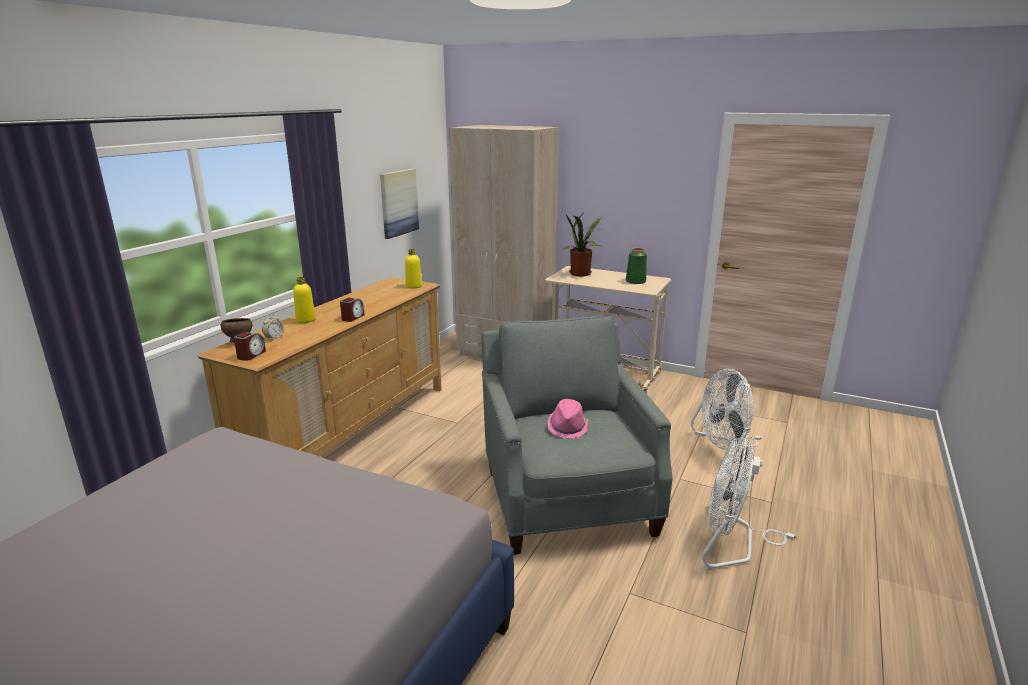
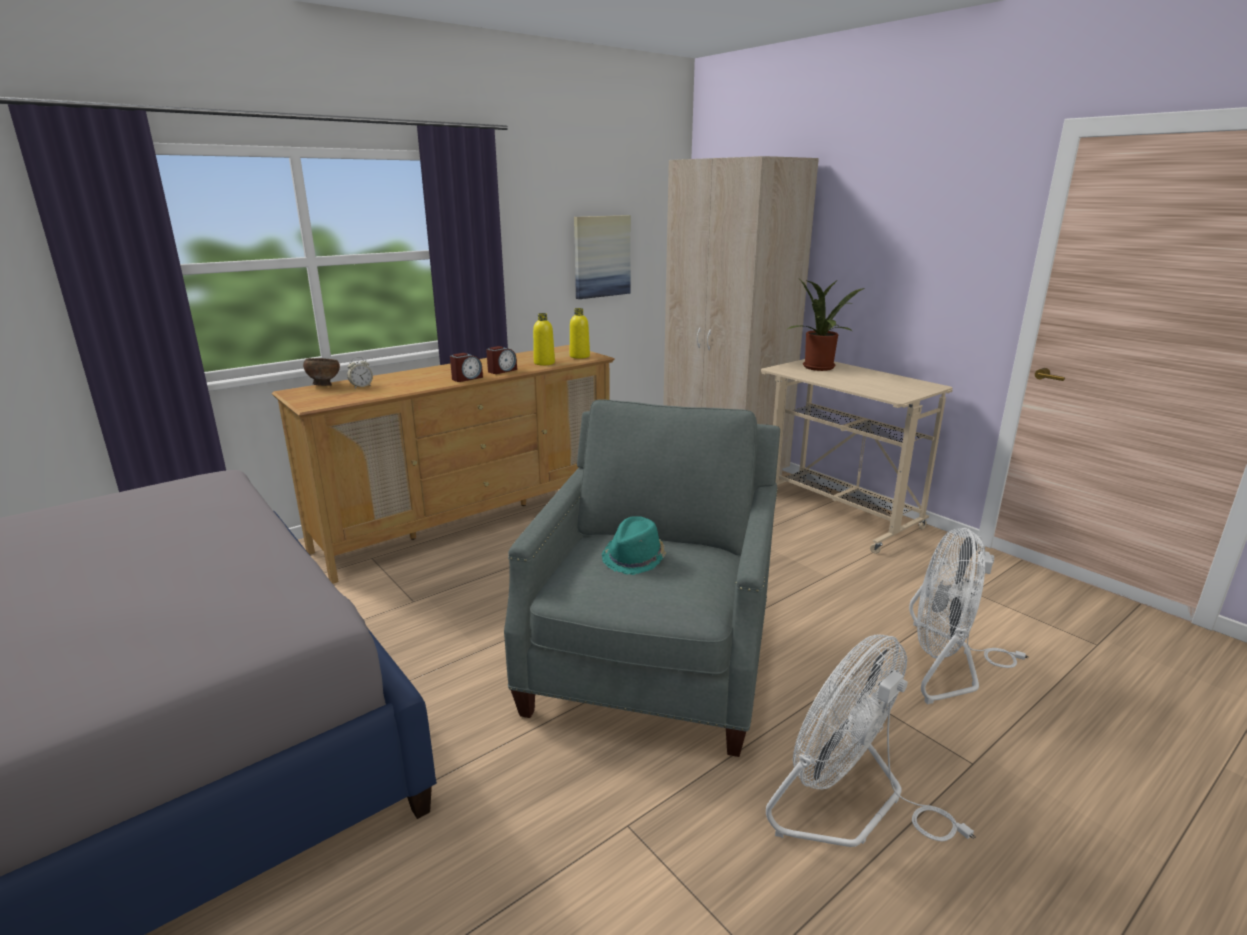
camera: 25 degrees right, 0 degrees up
(251, 355) = (315, 399): alarm clock -> alarm clock (502, 371)
(306, 320) = (417, 374): yellow bottle -> yellow bottle (544, 363)
(567, 427) = (635, 558): pink hat -> turquoise hat
(635, 281) = (889, 384): green vase -> none

